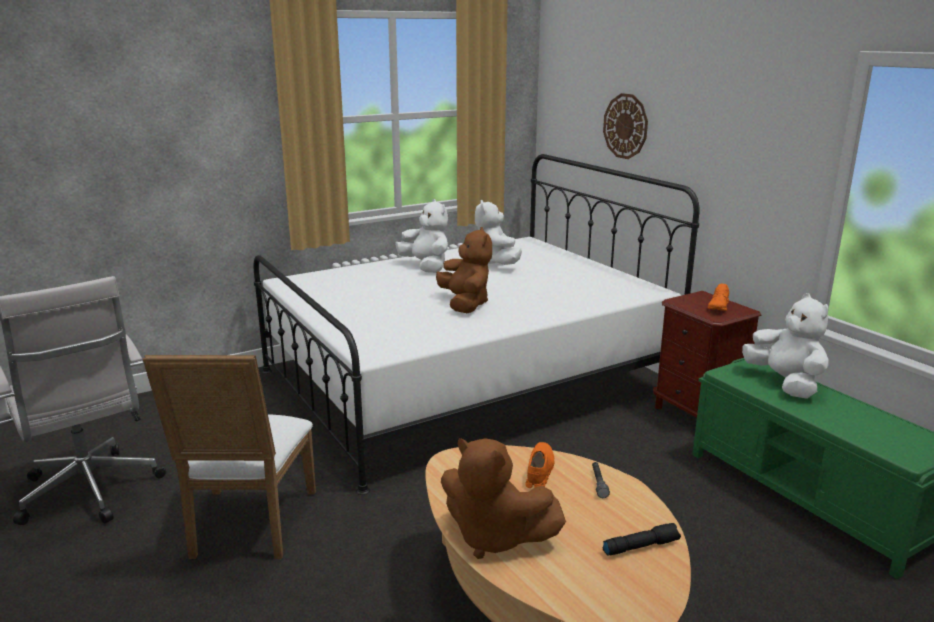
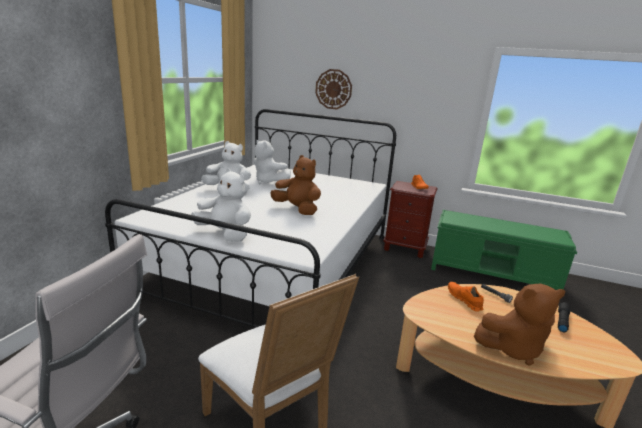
camera: 40 degrees left, 0 degrees up
(785, 383) = (476, 220): white plush toy -> white plush toy (225, 234)

